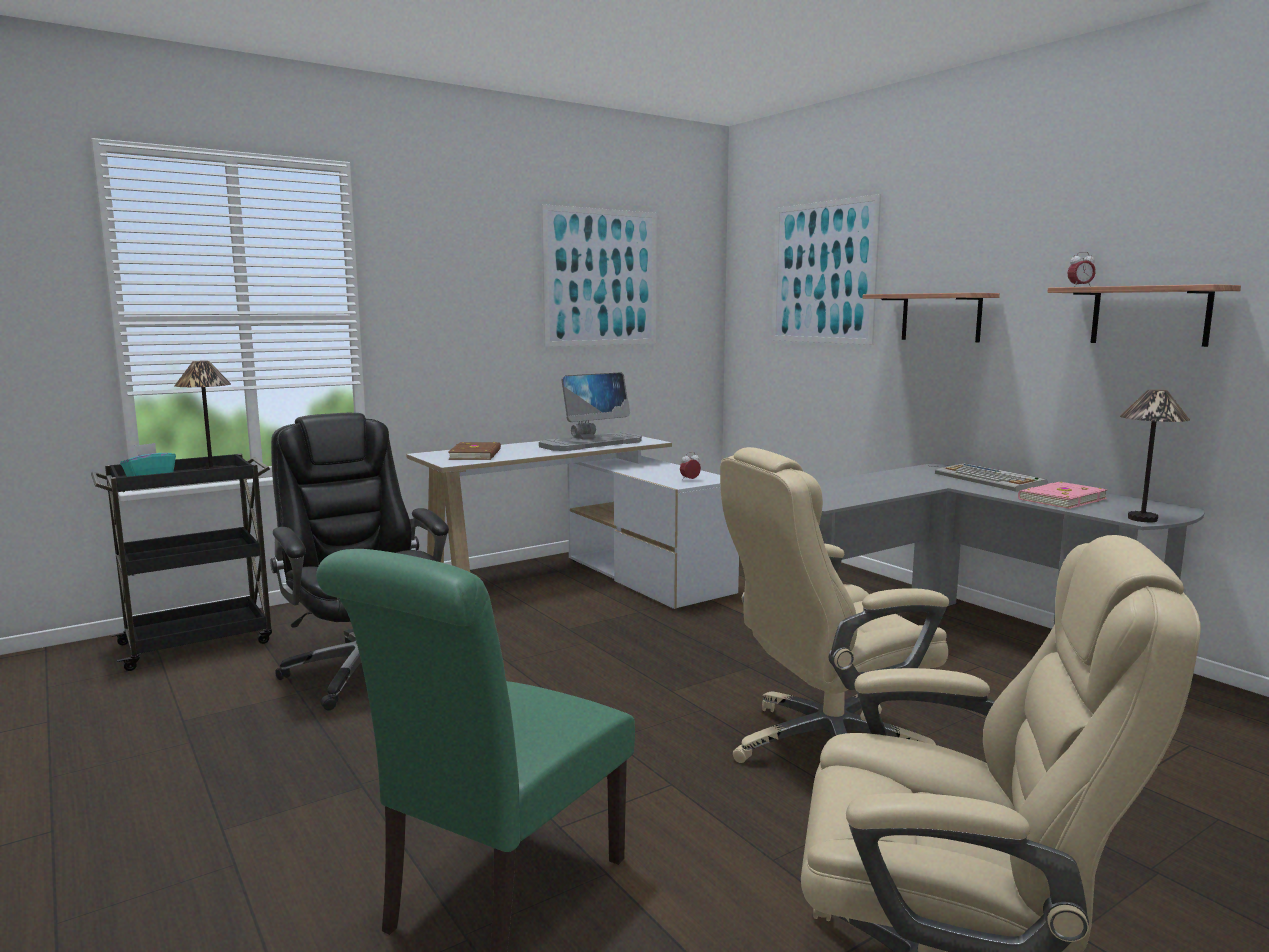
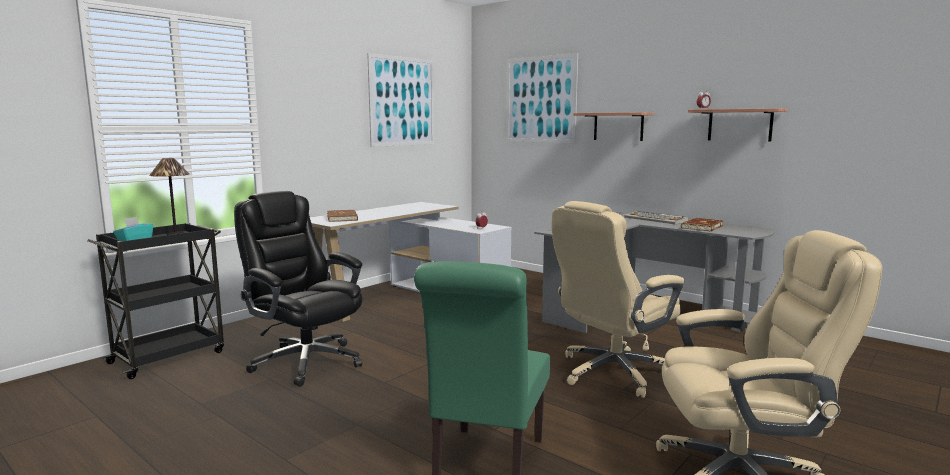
camera: 15 degrees left, 0 degrees up
(592, 443) = (409, 208): monitor -> none
(1060, 499) = (701, 227): pink book -> brown book
(1142, 519) = (749, 234): table lamp -> none

